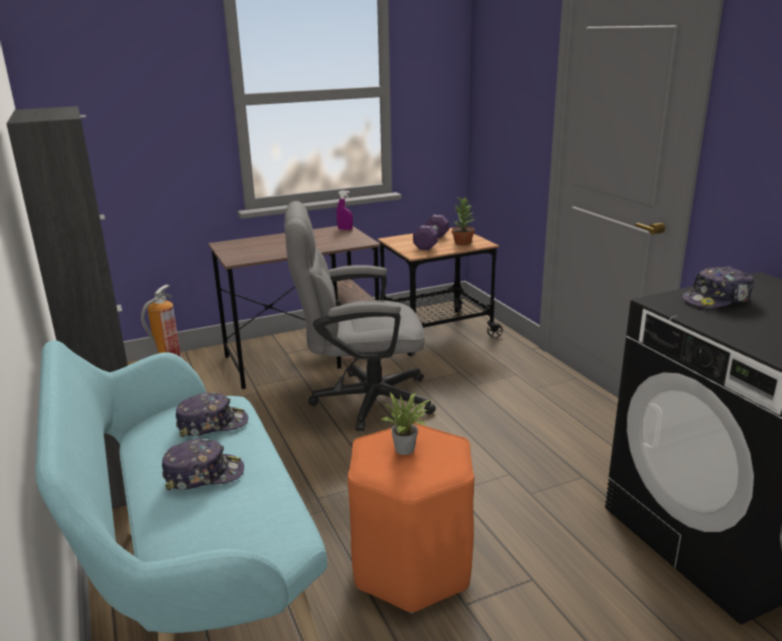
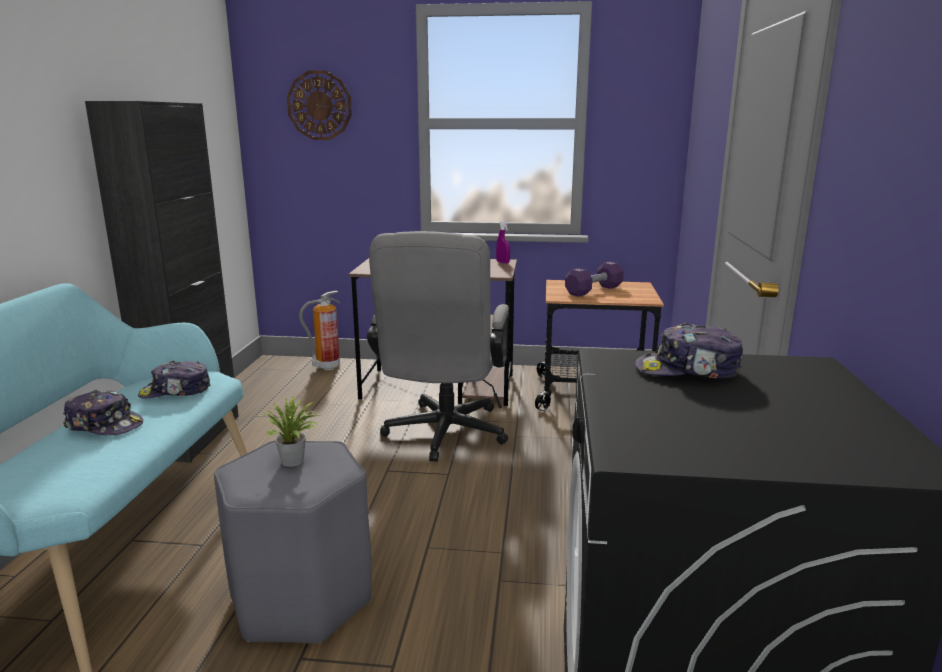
camera: 30 degrees right, 5 degrees down
(121, 87) = (319, 105): none -> wall clock
(212, 424) = (175, 392): cap -> cap turned 150 degrees clockwise
(360, 400) = (443, 436): grey office chair -> grey office chair turned 105 degrees counterclockwise
(411, 566) = (300, 599): orange stool -> grey stool
(462, 242) = (627, 296): potted plant -> none

